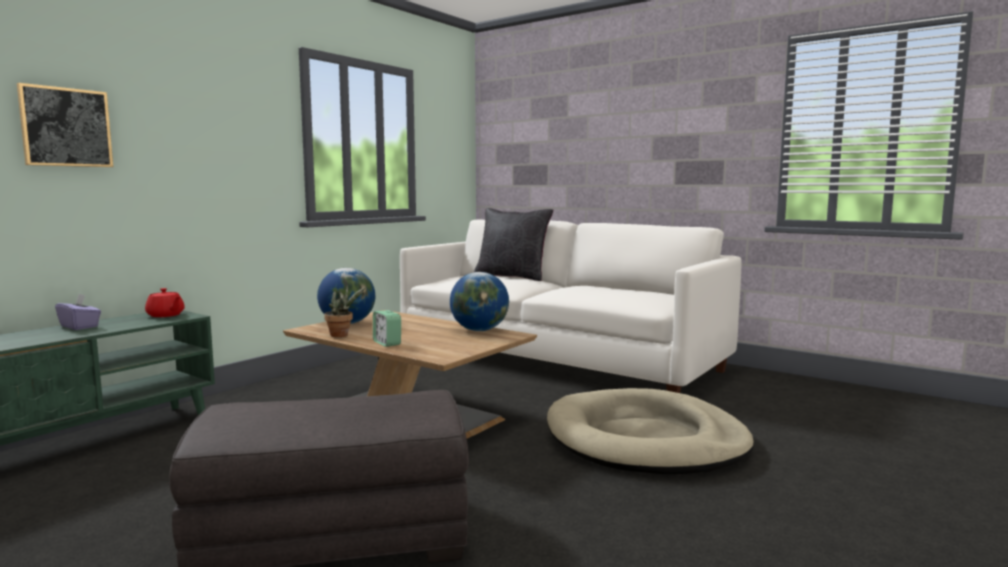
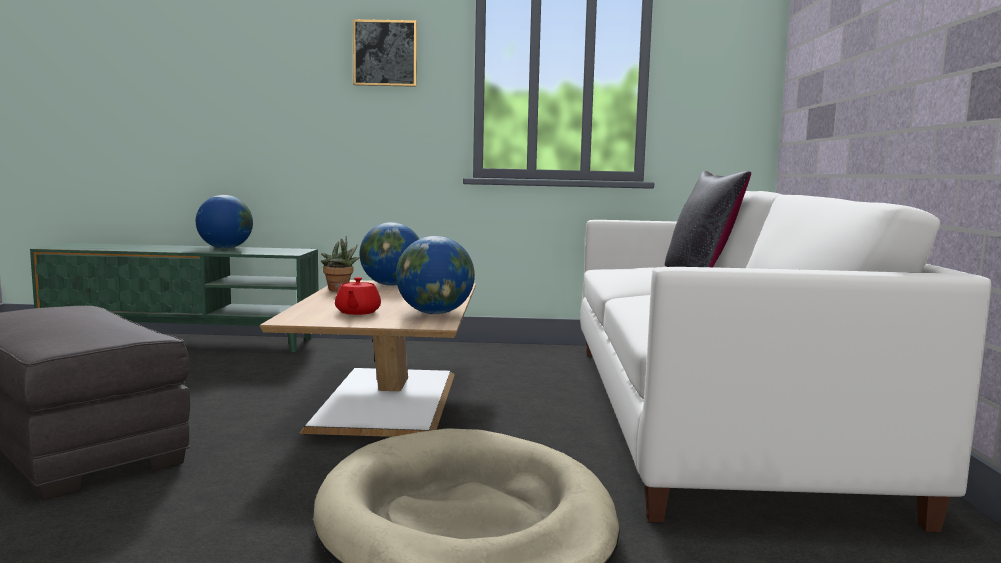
camera: 55 degrees right, 0 degrees up
(66, 127) = (243, 86): picture -> picture (385, 53)
(80, 326) = (225, 248): purple tissue box -> globe
(165, 315) = (286, 251): red teapot -> red teapot (357, 312)
(387, 343) = (325, 302): alarm clock -> none

